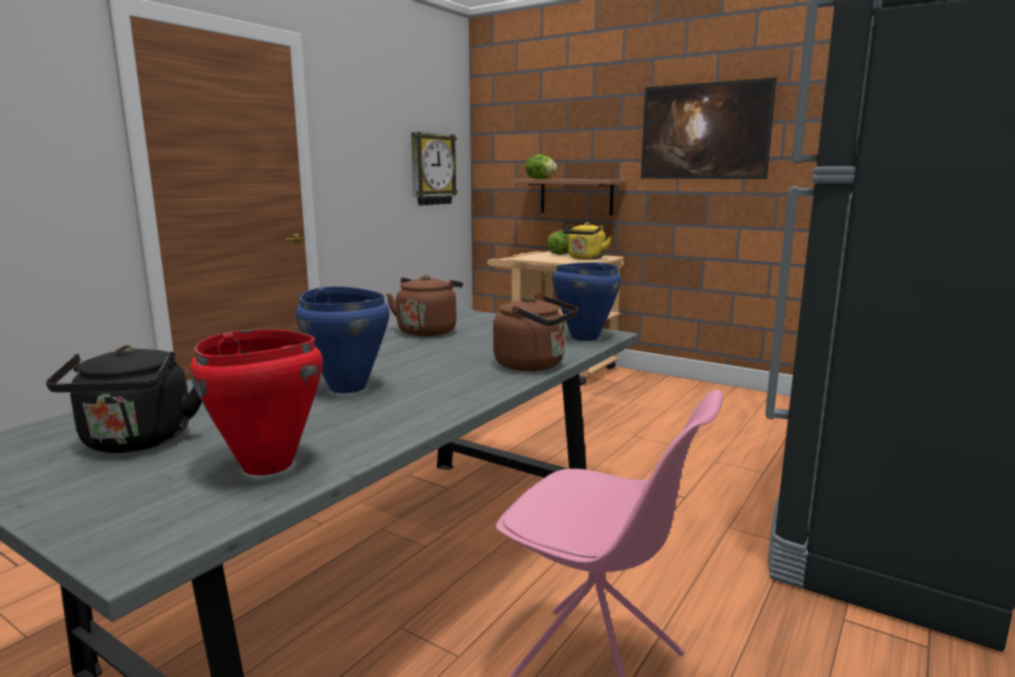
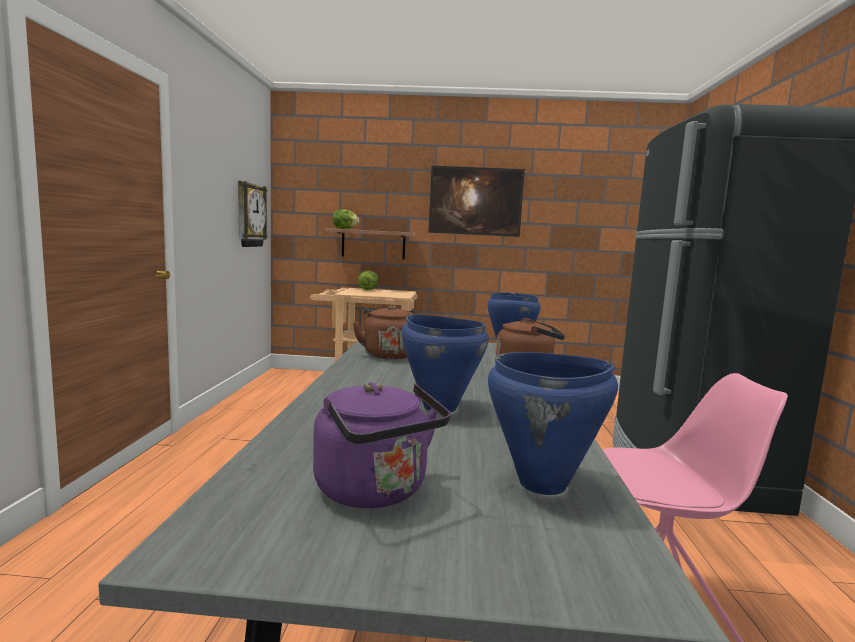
camera: 30 degrees left, 5 degrees down
(136, 442) = (375, 491): black kettle -> purple kettle
(267, 465) = (543, 484): red cooking pot -> blue cooking pot
(585, 258) = (394, 293): yellow kettle -> none

